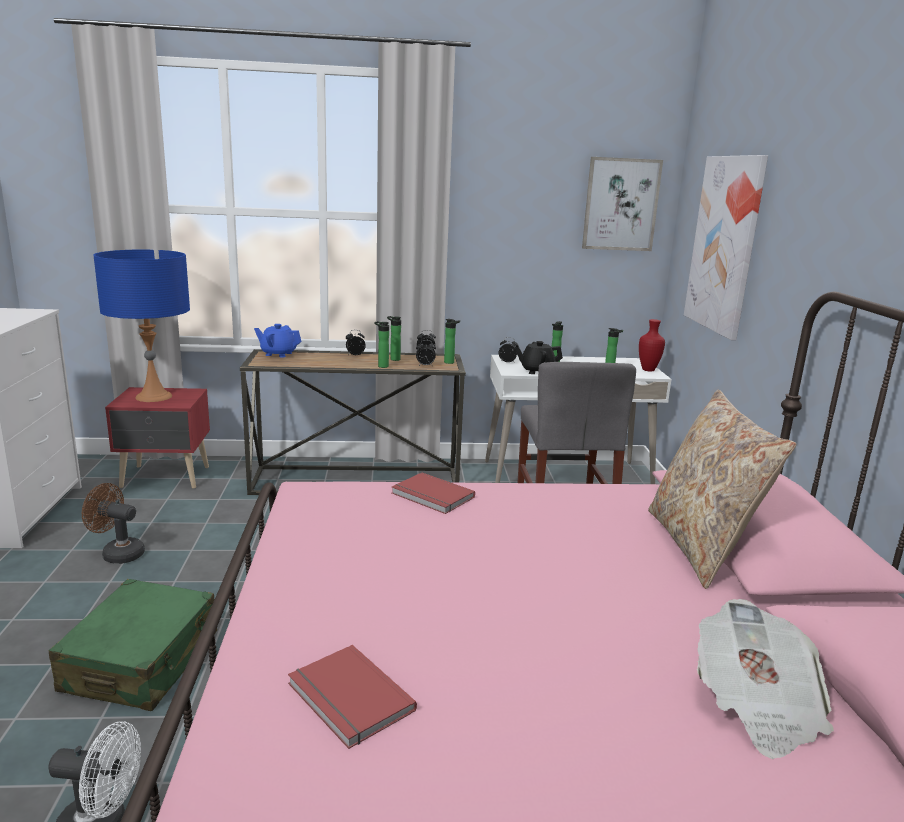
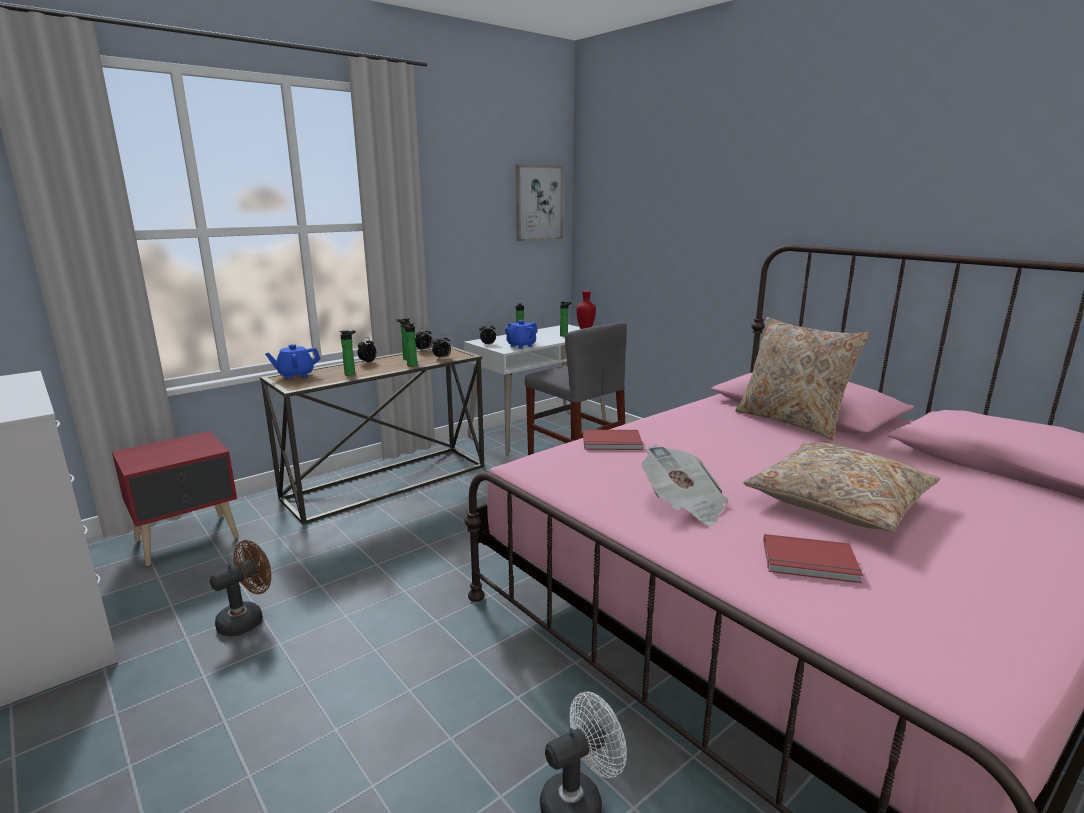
camera: 35 degrees left, 0 degrees up
(118, 553) = (247, 619): brown fan -> brown fan turned 150 degrees clockwise
(142, 661) = (418, 683): green suitcase -> none
(153, 396) = (164, 452): blue table lamp -> none
(450, 362) = (456, 352): bottle -> bottle (351, 374)
(535, 657) = (838, 501): none -> beige pillow
(537, 371) = (521, 346): black teapot -> blue teapot
(724, 244) = (645, 226): picture -> none
(756, 706) = (945, 481): newspaper -> newspaper (684, 505)

